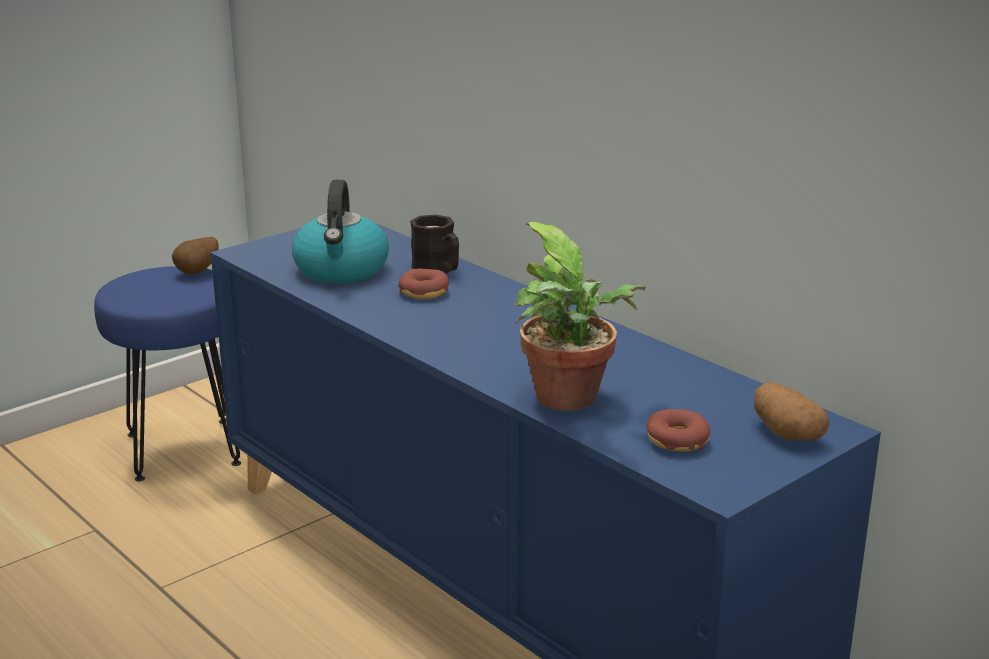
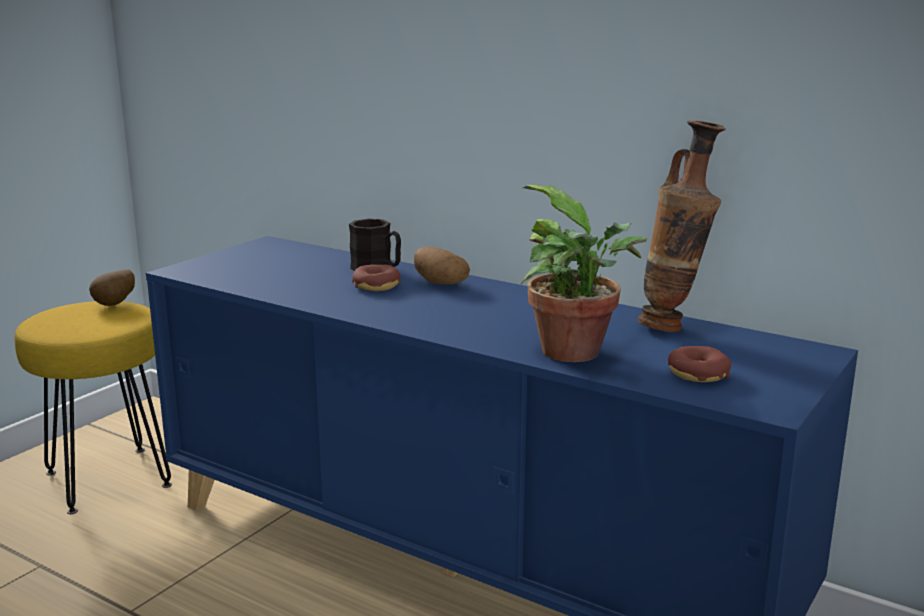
camera: 15 degrees left, 5 degrees down
(184, 448) = (109, 478): blue stool -> yellow stool
(342, 270) = (286, 276): kettle -> none
(698, 379) = (673, 327): none -> vase
(785, 433) = (783, 359): potato -> potato (439, 283)

